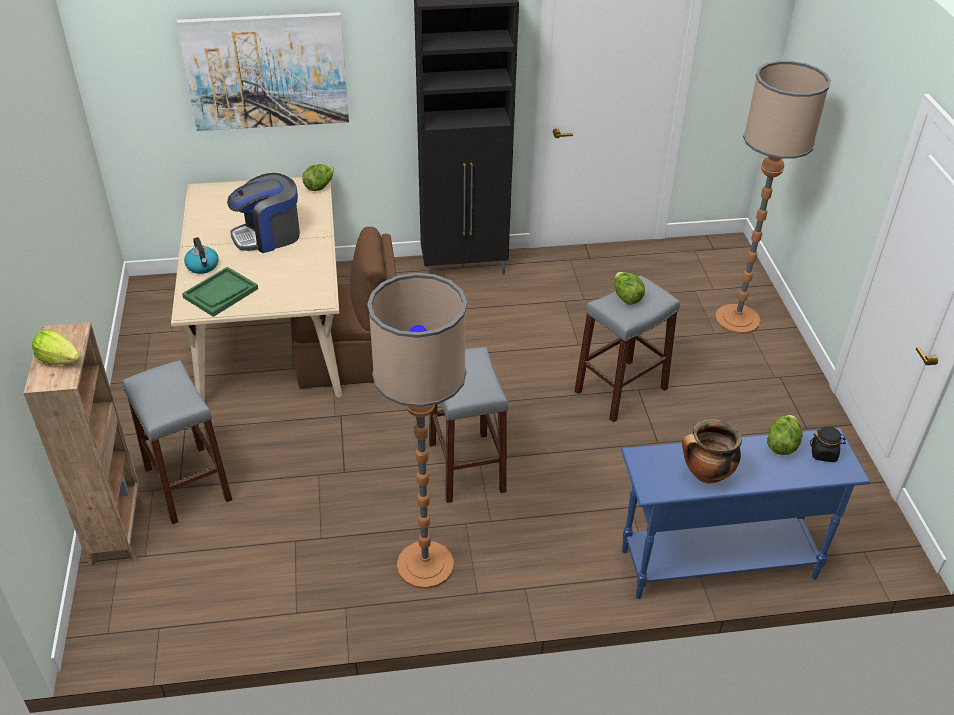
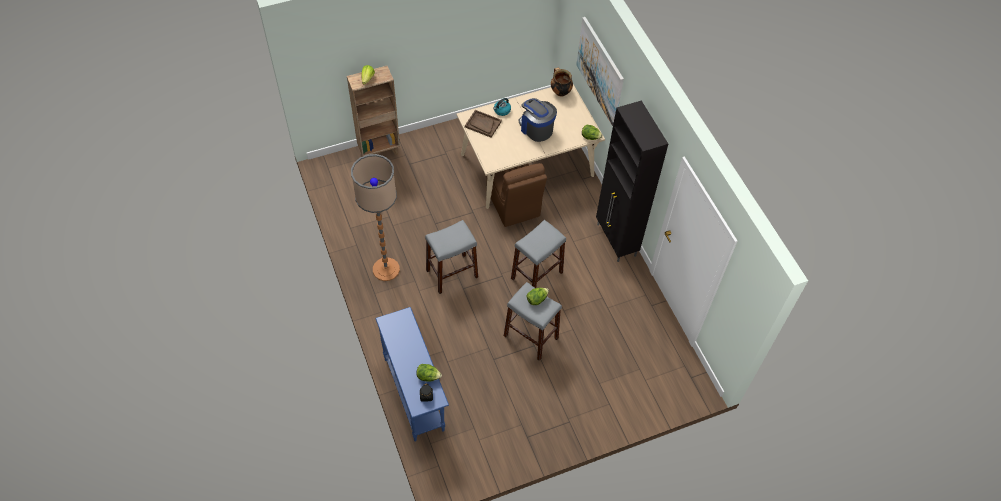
camera: 75 degrees right, 15 degrees up
(188, 484) = (412, 166): grey stool -> grey stool (537, 275)
(220, 293) = (483, 124): green tray -> brown tray
(706, 475) = (399, 343): cooking pot -> cooking pot (560, 92)
(737, 319) = (618, 395): floor lamp -> none

